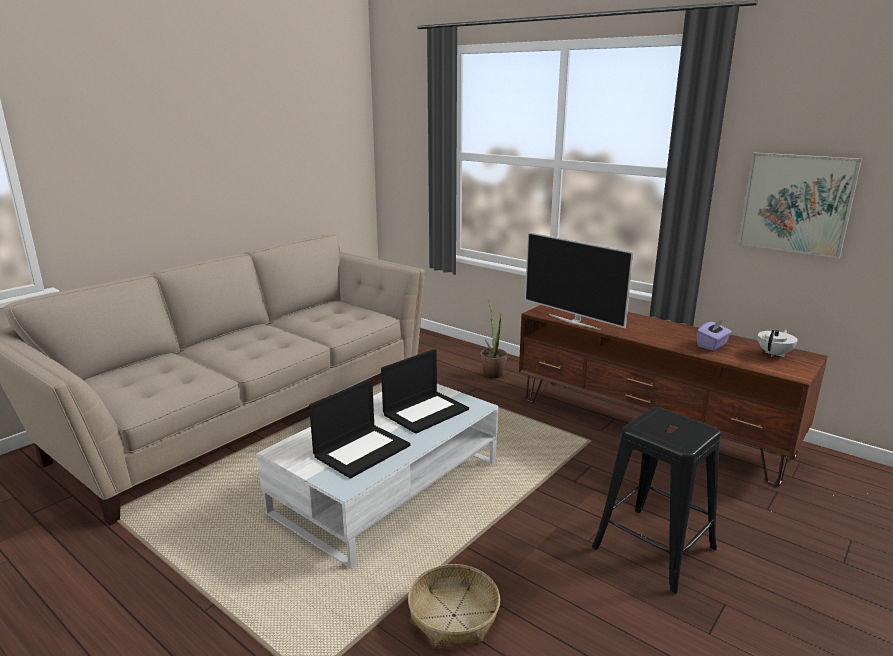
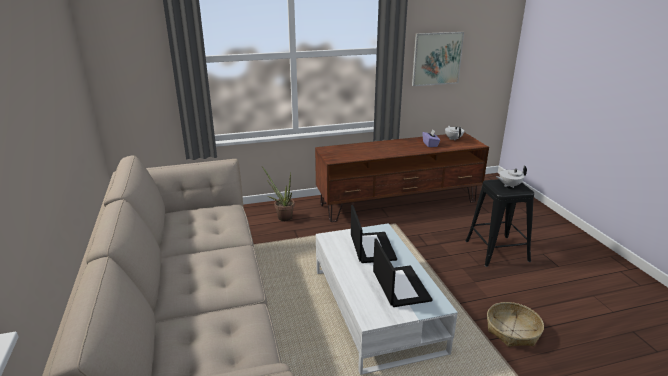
camera: 55 degrees left, 5 degrees up
(574, 321) = (360, 157): television -> none
(676, 429) = (509, 185): none -> white teapot

